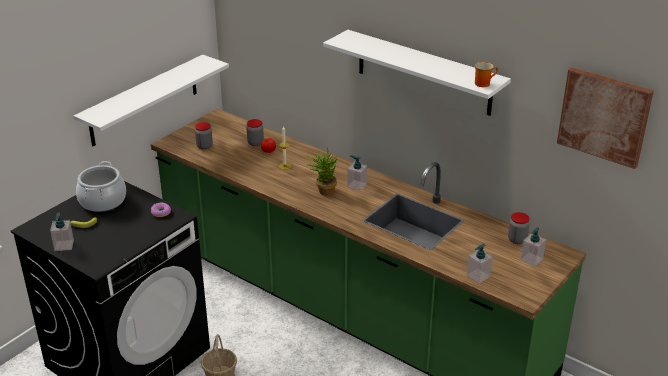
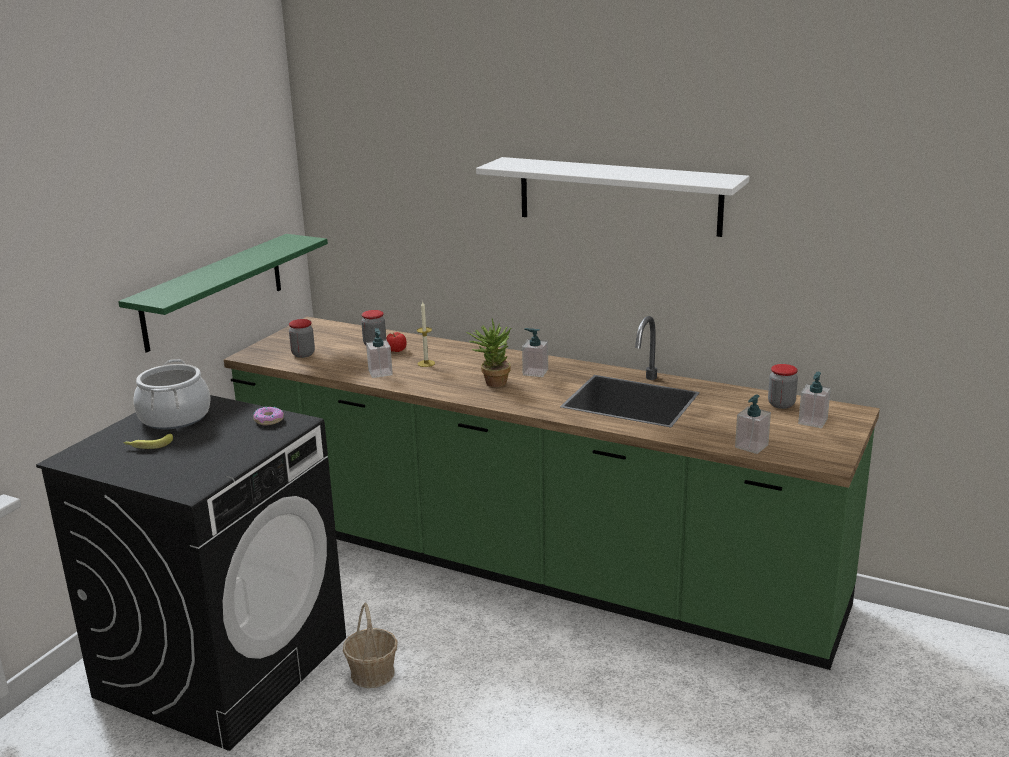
camera: 10 degrees left, 10 degrees down
(64, 245) = (128, 472): soap dispenser -> soap dispenser (380, 373)
(144, 100) = (213, 291): white shelf -> green shelf
(483, 83) = (717, 181): mug -> none
(604, 116) = (891, 201): picture -> none

